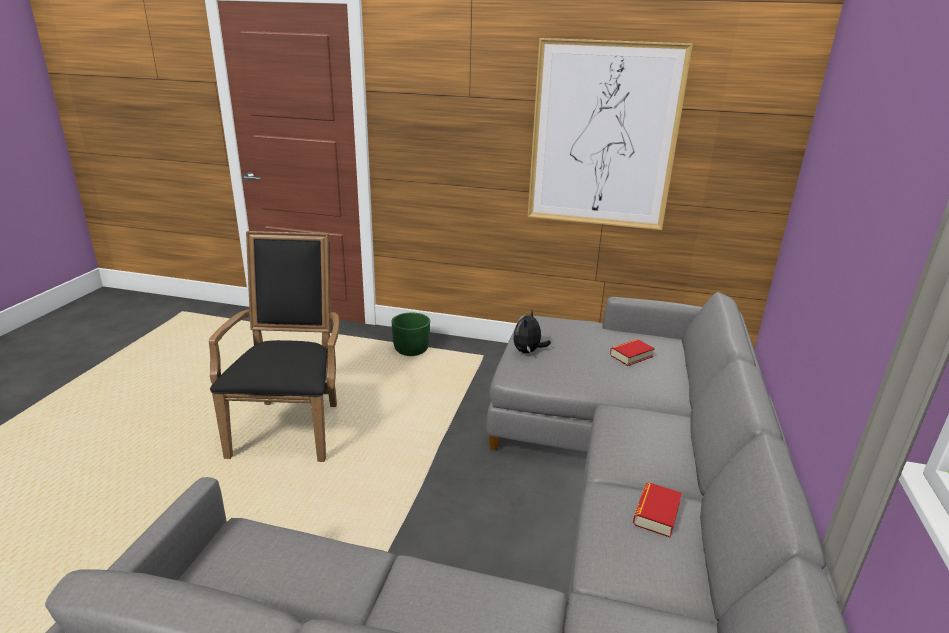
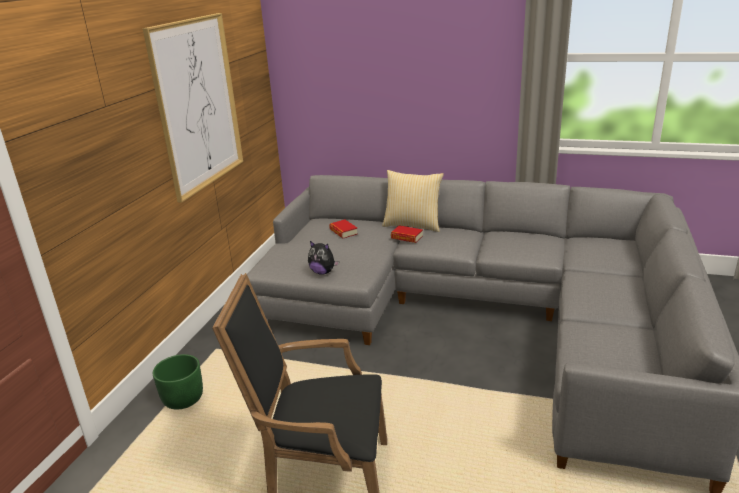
camera: 85 degrees left, 0 degrees up
(656, 513) = (507, 239): book -> book (407, 237)
(687, 415) = (413, 225): none -> pillow

